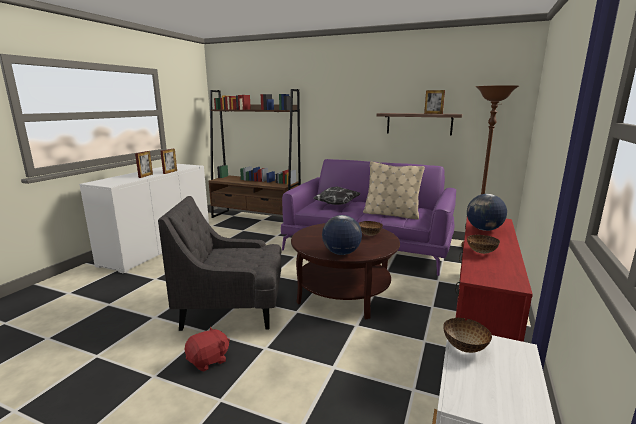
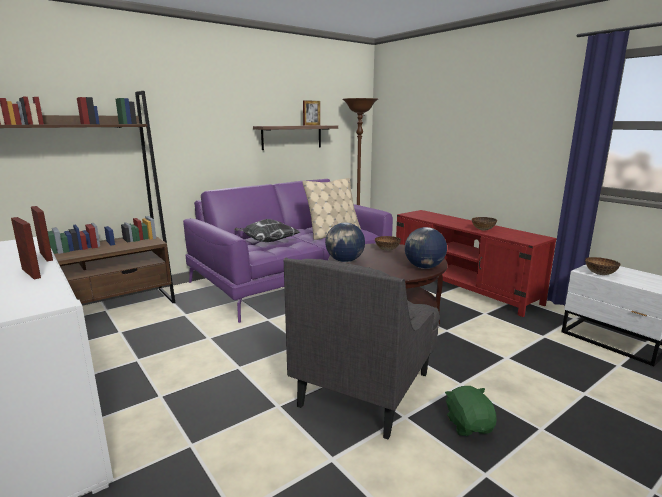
camera: 60 degrees left, 0 degrees up
(208, 360) = (469, 425): red plush toy -> green plush toy
(484, 229) = (437, 219): globe -> globe (345, 261)

